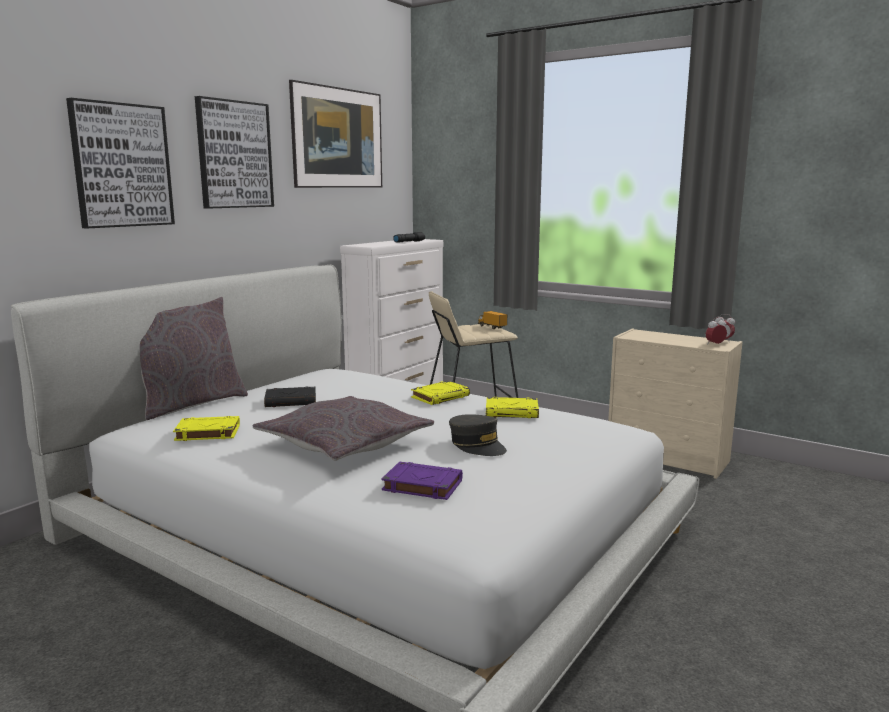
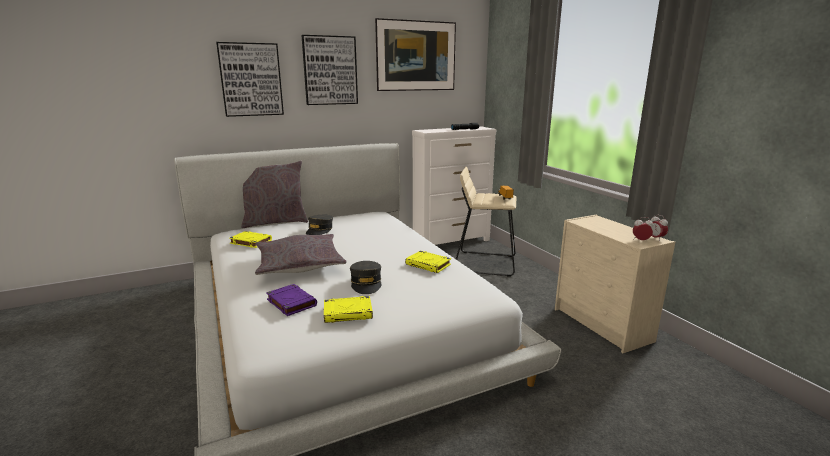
camera: 30 degrees right, 5 degrees up
(291, 401) = (319, 230): black book -> grey cap
(440, 396) = (403, 244): yellow book -> yellow book (348, 313)

